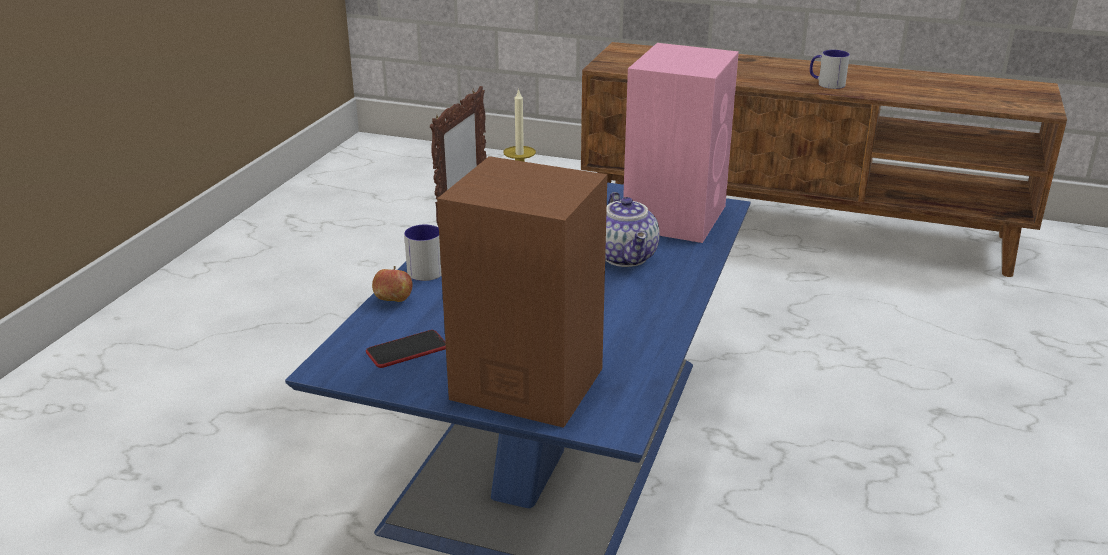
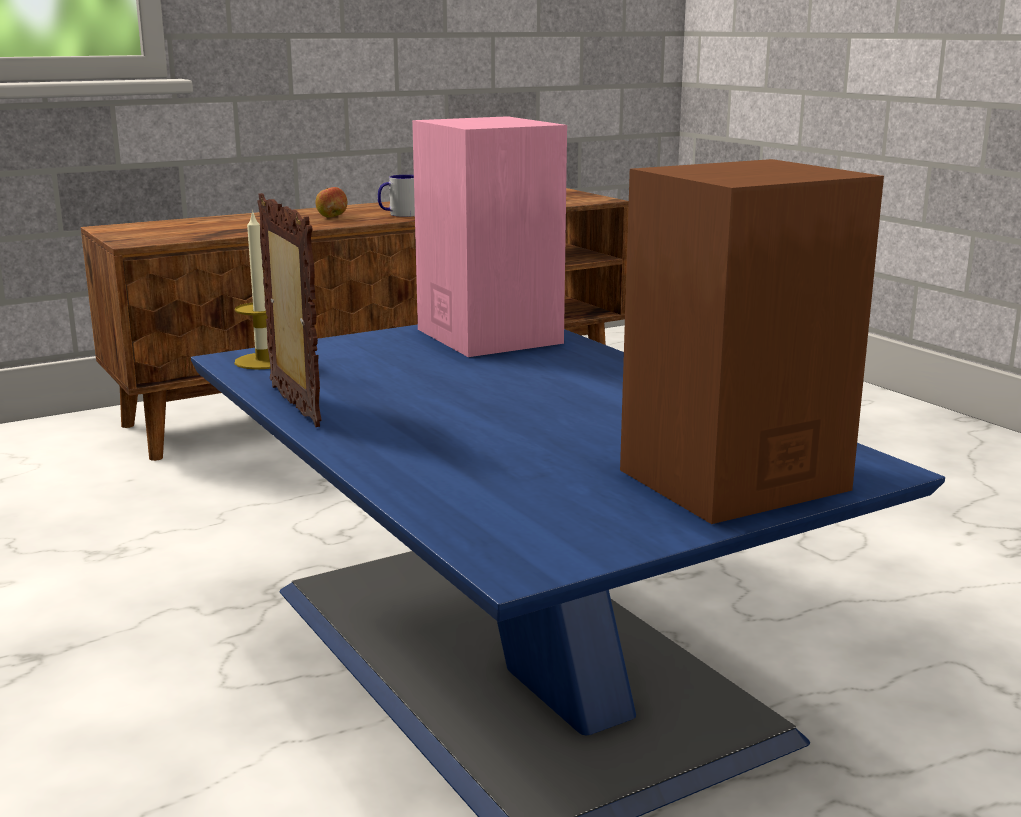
camera: 50 degrees left, 10 degrees down
(393, 301) = (409, 486): apple -> apple (332, 217)
(407, 350) = (552, 513): phone -> none
(424, 269) = (359, 451): mug -> none
(627, 257) = (533, 372): teapot -> none

